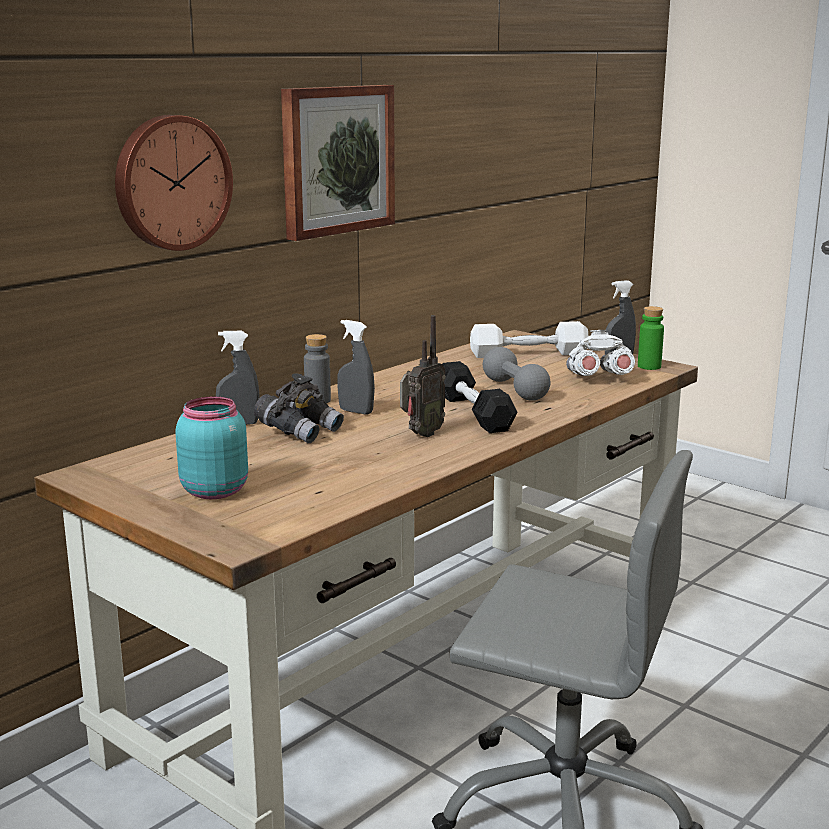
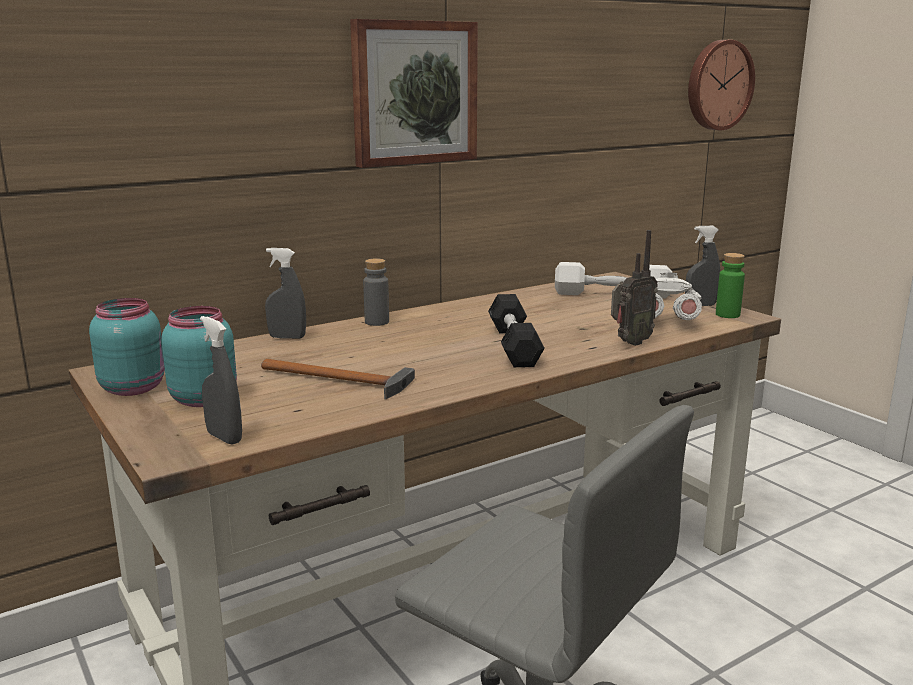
camera: 15 degrees right, 0 degrees up
(129, 487) = (134, 387): none -> turquoise jar
(171, 182) = (224, 103): wall clock -> wall clock (717, 85)
(299, 431) = (334, 349): grey binoculars -> none
(334, 460) = (340, 380): none -> hammer
(356, 411) = (402, 335): grey spray bottle -> grey spray bottle (224, 438)
(421, 434) = (444, 362): radio -> radio (629, 343)
(515, 390) = (572, 327): grey dumbbell -> none

